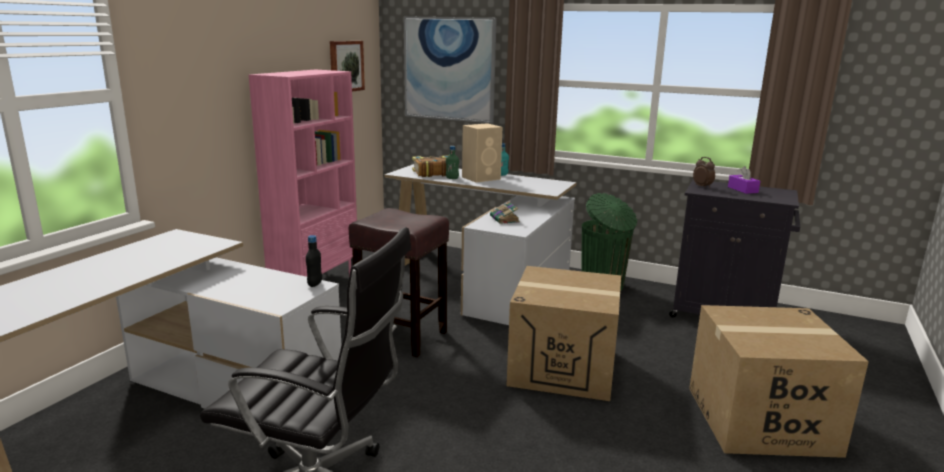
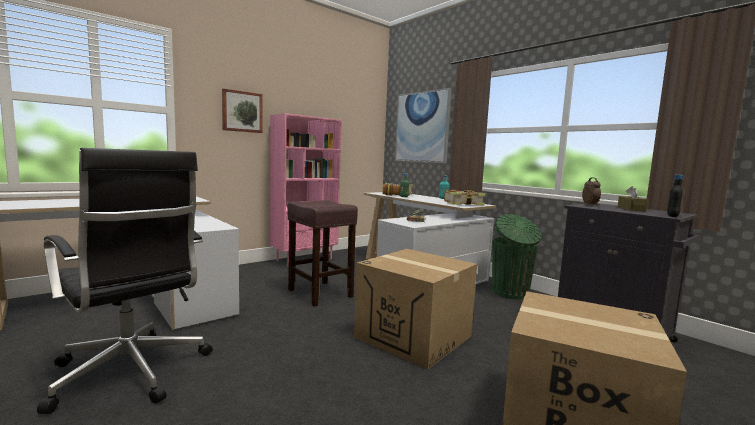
camera: 25 degrees right, 10 degrees down
(315, 284) = (224, 226): black bottle -> black bottle (672, 216)
(346, 66) = (354, 124): picture -> picture (242, 111)
(482, 178) = (425, 198): beige speaker -> none
(542, 185) = (463, 203): none -> book
(742, 190) = (631, 209): purple tissue box -> brown tissue box

